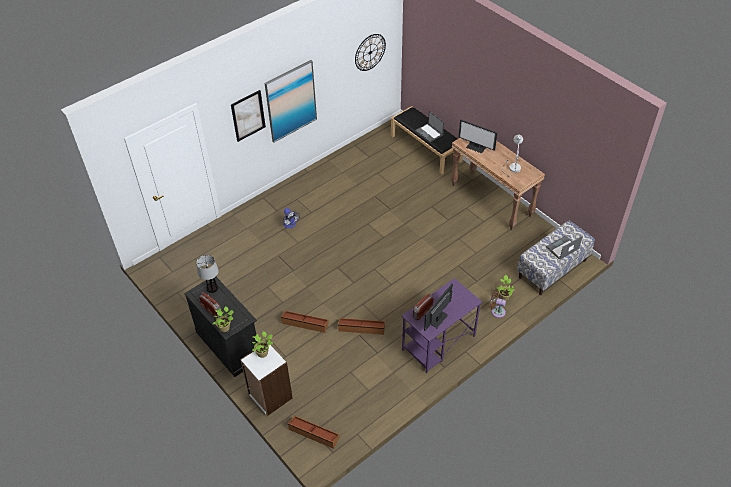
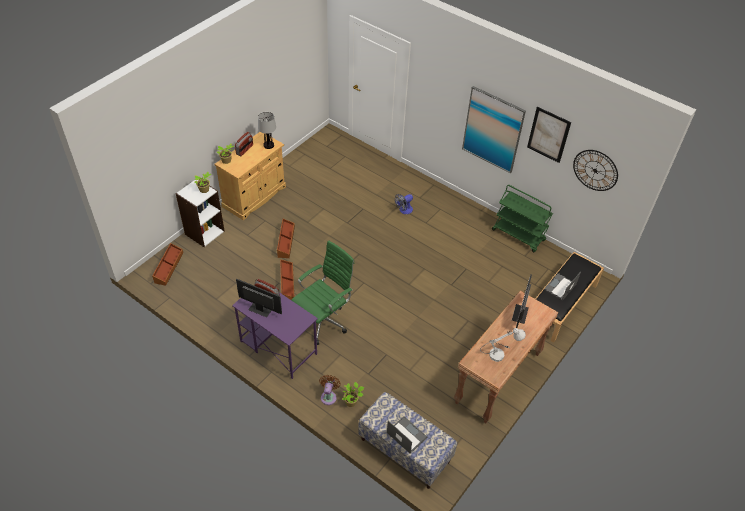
camera: 75 degrees right, 0 degrees up
(229, 345) = (254, 196): black cabinet -> beige cabinet
(248, 115) = (449, 100): picture -> picture (548, 134)
(345, 155) = (518, 235): none -> green cart
(414, 304) = (324, 321): none -> green office chair

